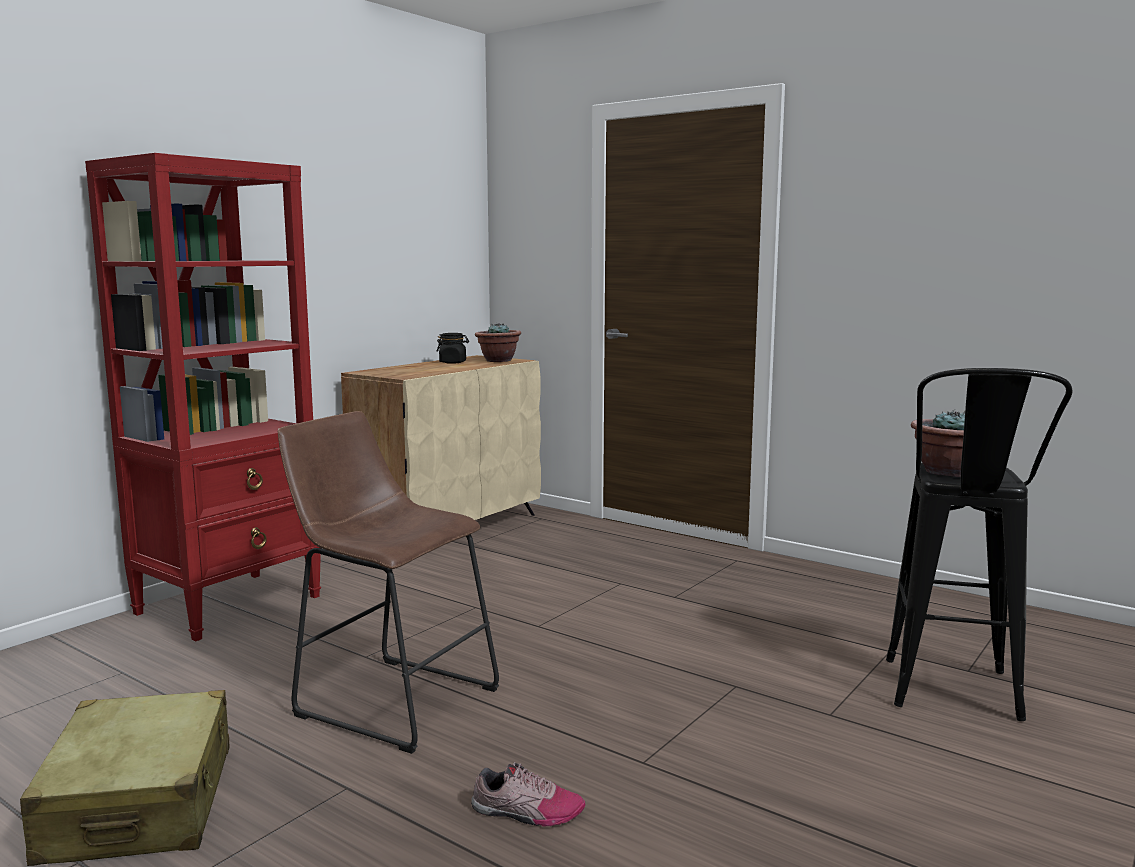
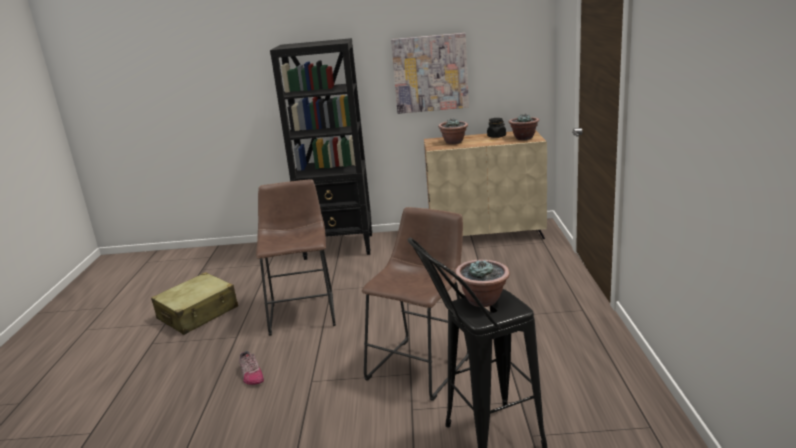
camera: 55 degrees right, 10 degrees up
(230, 604) = (340, 247): red bookcase -> black bookcase
(345, 256) = (430, 73): none -> picture
(411, 370) = (454, 142): none -> potted plant
(724, 671) = (422, 365): none -> brown stool

